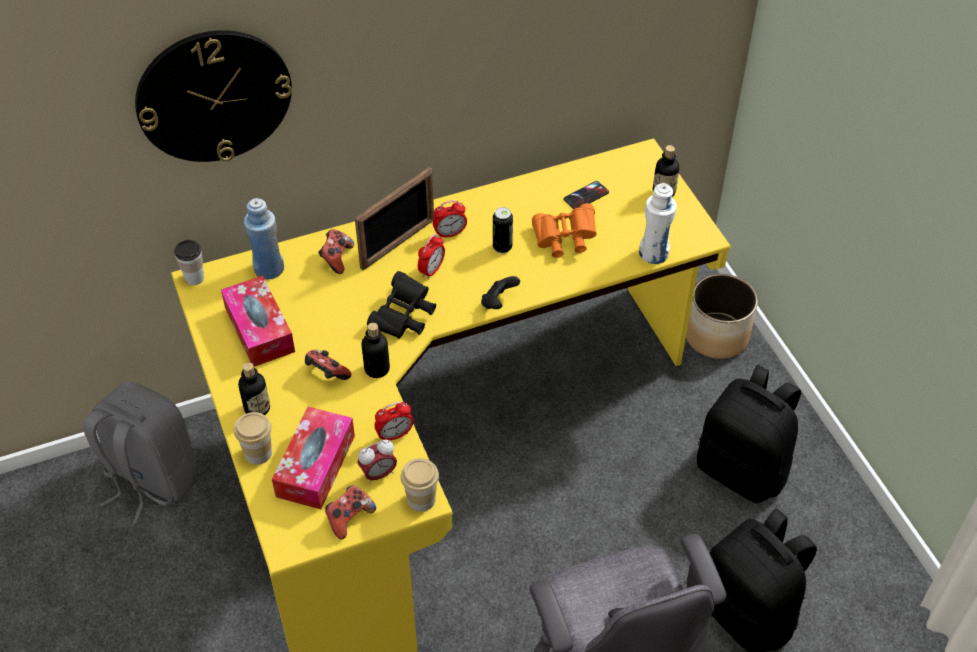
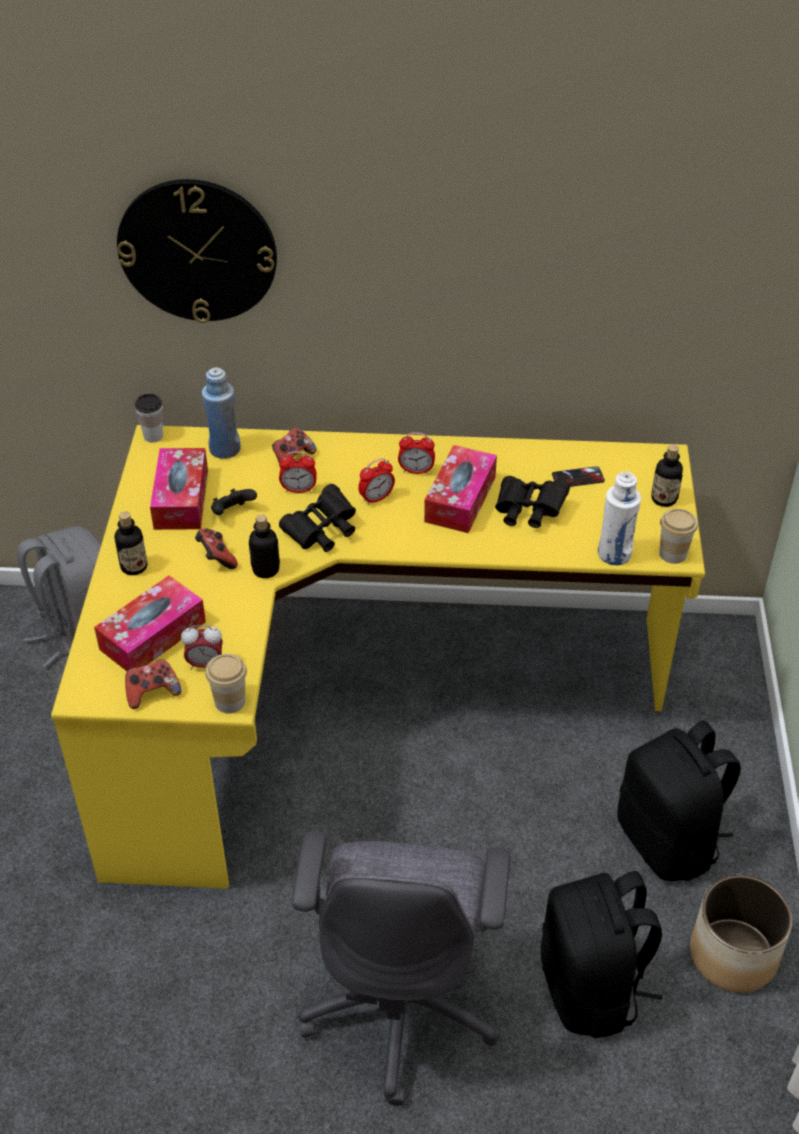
camera: 25 degrees right, 5 degrees down
(258, 453) = (109, 606): cup -> cup (673, 554)
(394, 435) = (243, 634): alarm clock -> alarm clock (298, 490)
(398, 243) = (360, 464): picture frame -> none
(498, 302) = (423, 548): black game controller -> black game controller (232, 513)
(502, 247) = (460, 499): can -> tissue box
(564, 240) = (528, 512): orange binoculars -> black binoculars
(717, 336) = (718, 696): planter -> planter (734, 955)

